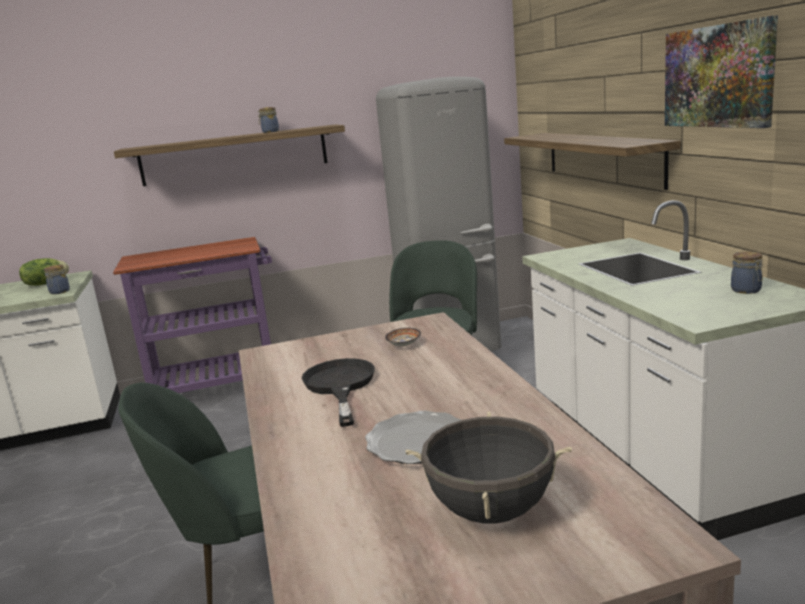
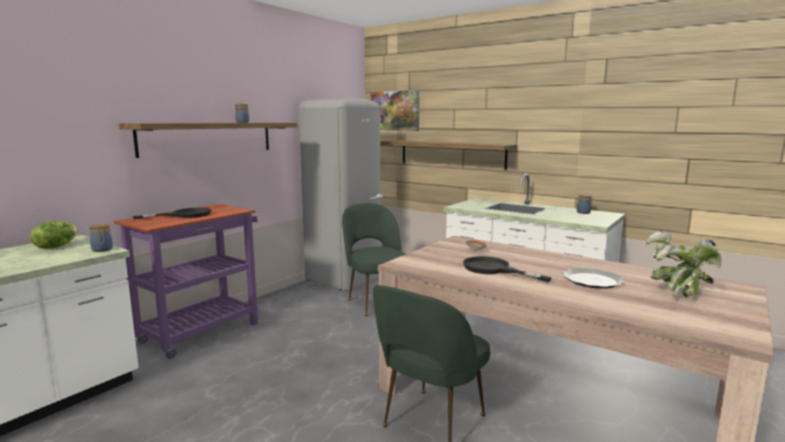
camera: 40 degrees left, 5 degrees down
(185, 253) = (184, 215): none -> black frying pan
(491, 511) = (679, 293): black cooking pot -> potted plant
(718, 76) = (544, 113): picture -> picture (395, 111)

